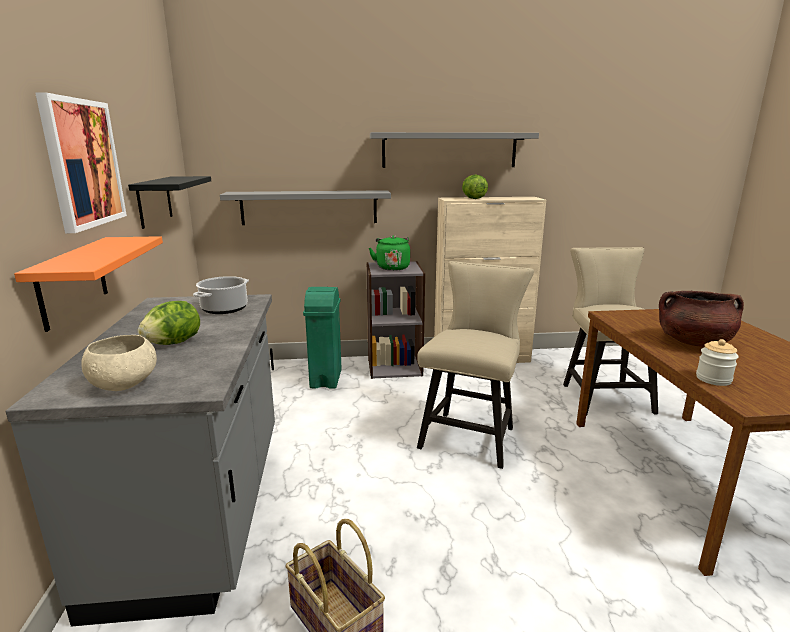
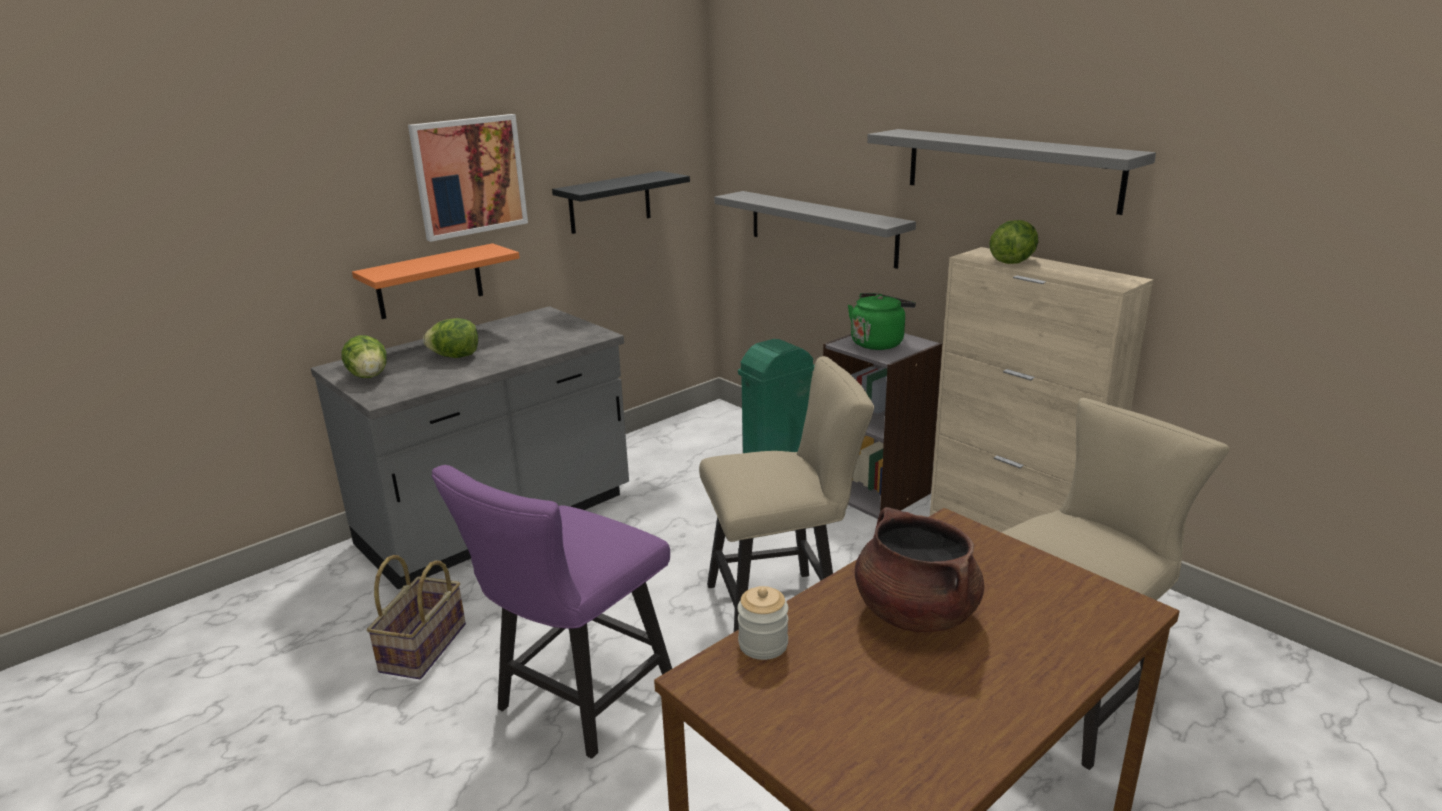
camera: 55 degrees right, 5 degrees up
(125, 384) = (369, 376): beige bowl -> lettuce
(224, 309) = (554, 338): cooking pot -> none
(494, 552) = (577, 703): none -> purple chair

